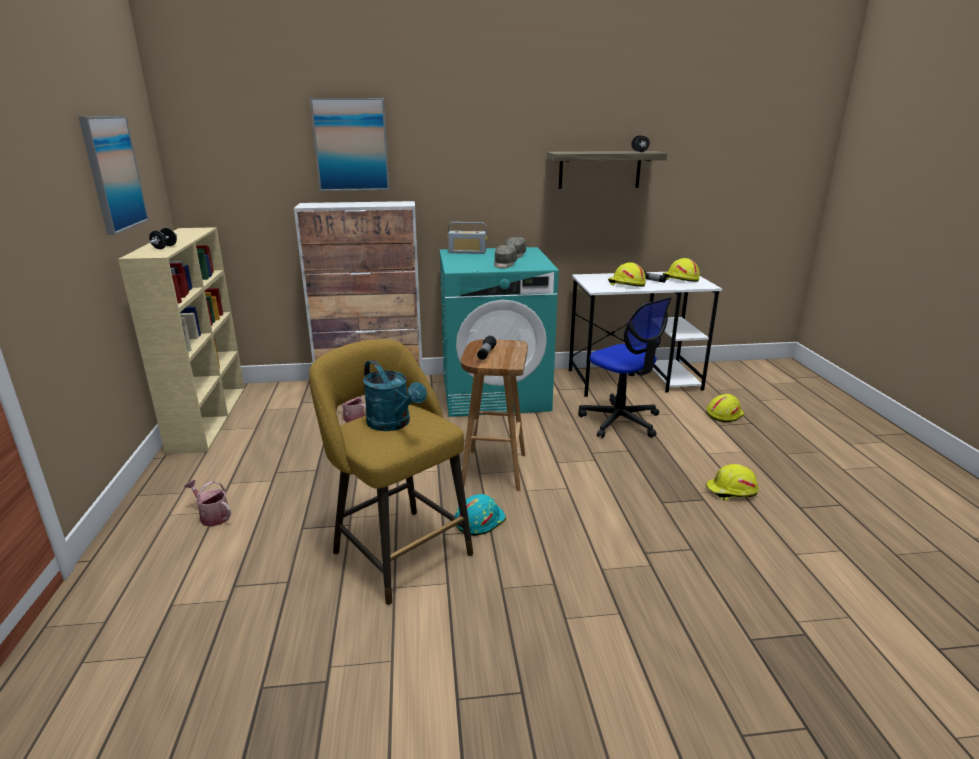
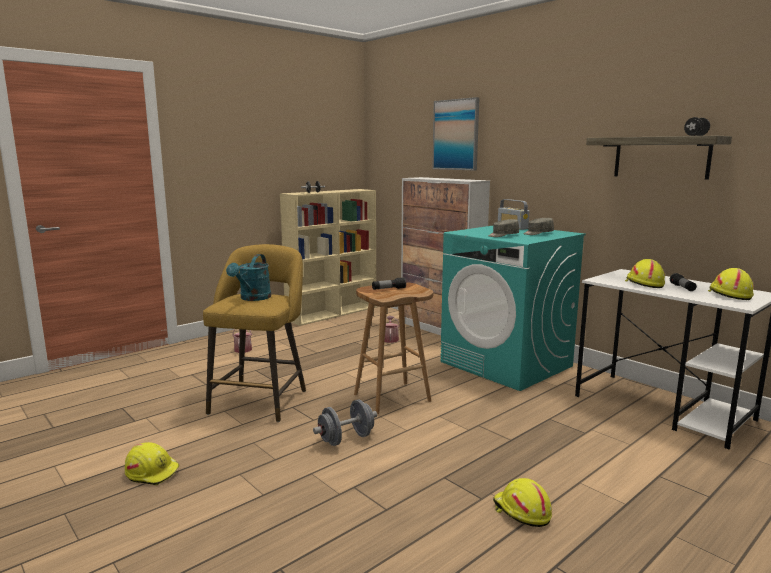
camera: 55 degrees right, 10 degrees down
(113, 173) = (302, 147): picture -> none
(479, 521) = (320, 412): turquoise hard hat -> none
(552, 525) = (346, 439): none -> grey dumbbell
(620, 421) = (560, 423): office chair -> none
(724, 414) = (693, 474): yellow hard hat -> yellow hard hat (152, 472)

